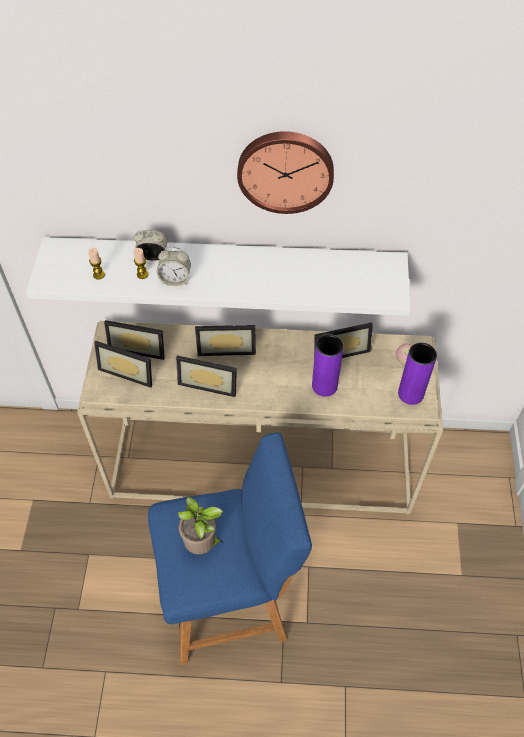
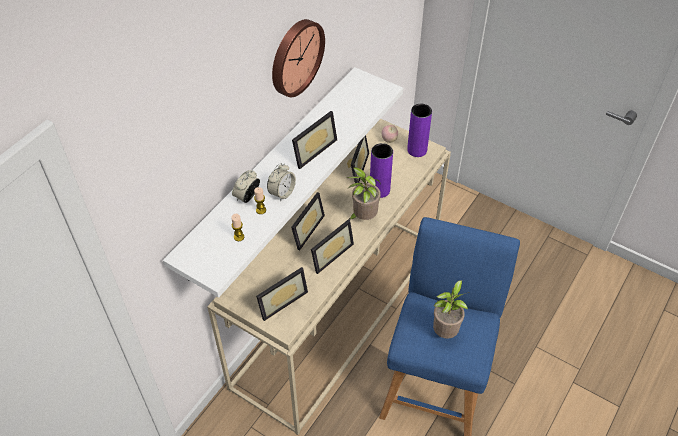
camera: 60 degrees left, 5 degrees down
(139, 346) = (261, 284): picture frame -> picture frame (311, 149)
(276, 388) = (363, 217): none -> potted plant

